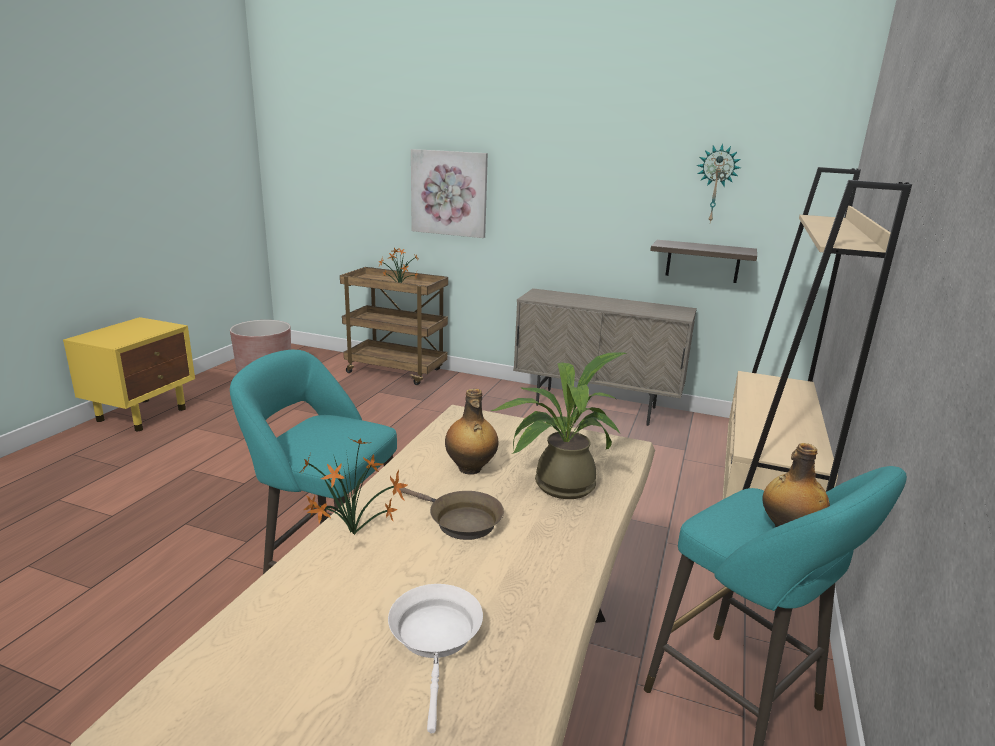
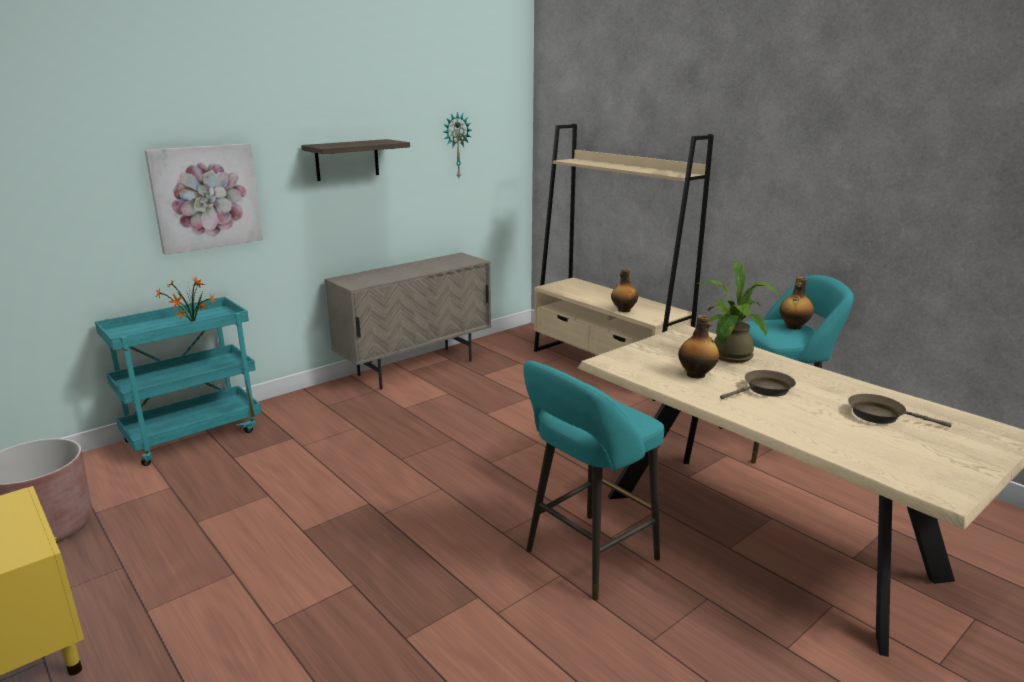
camera: 60 degrees left, 0 degrees up
(356, 536) = (773, 420): potted plant -> none
(397, 371) = (194, 435): brown cart -> turquoise cart
(436, 638) = (880, 416): white frying pan -> brown frying pan
(703, 261) = (457, 212): shelf -> shelf (347, 160)
(753, 427) = (623, 310): none -> bottle

